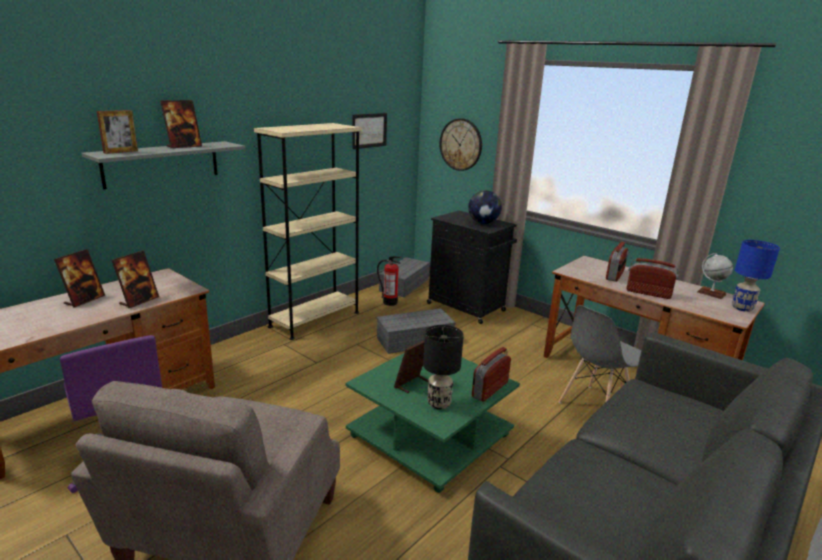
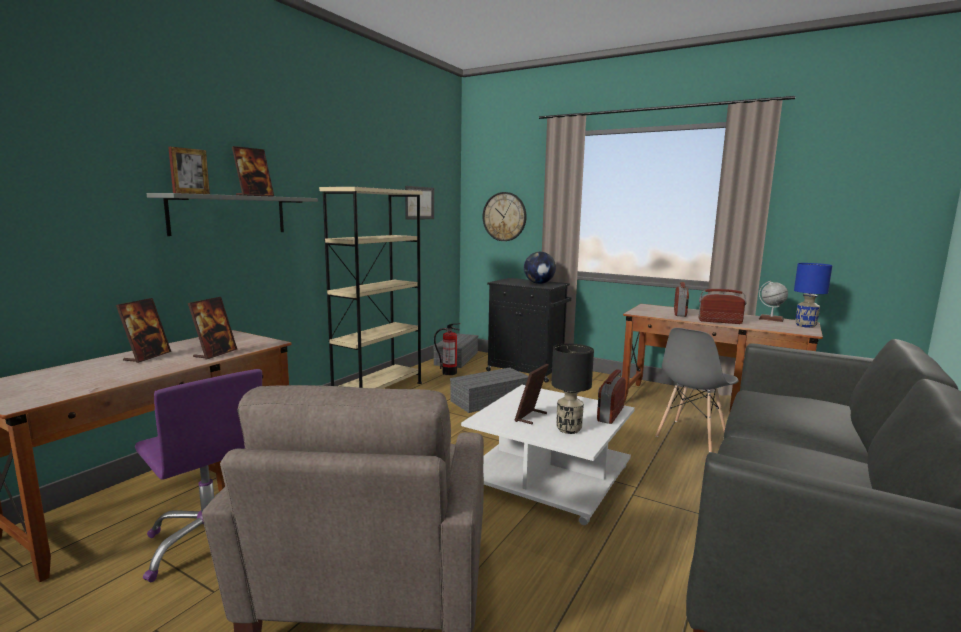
camera: 10 degrees left, 10 degrees down
(430, 437) = (549, 478): green coffee table -> white coffee table

